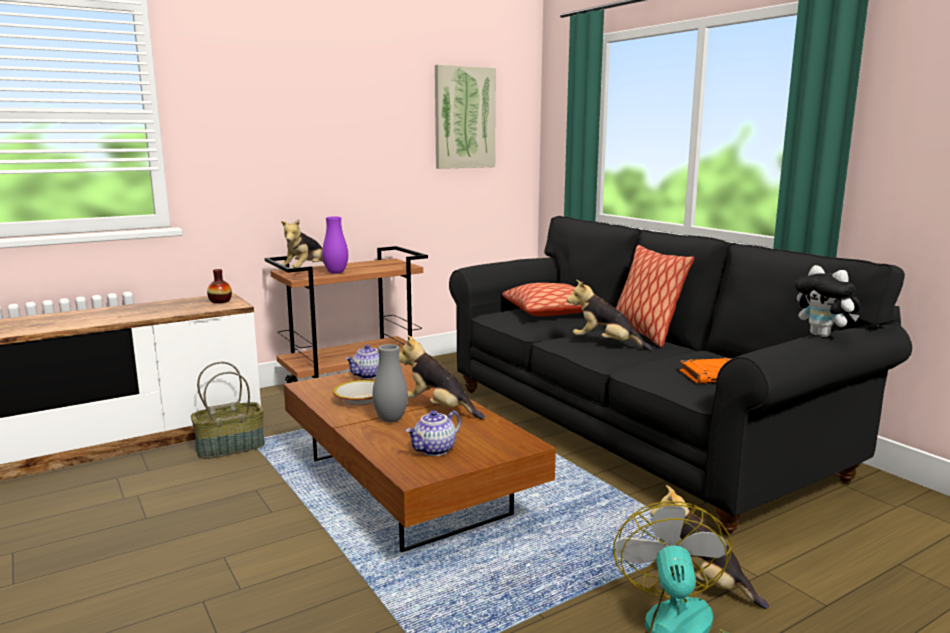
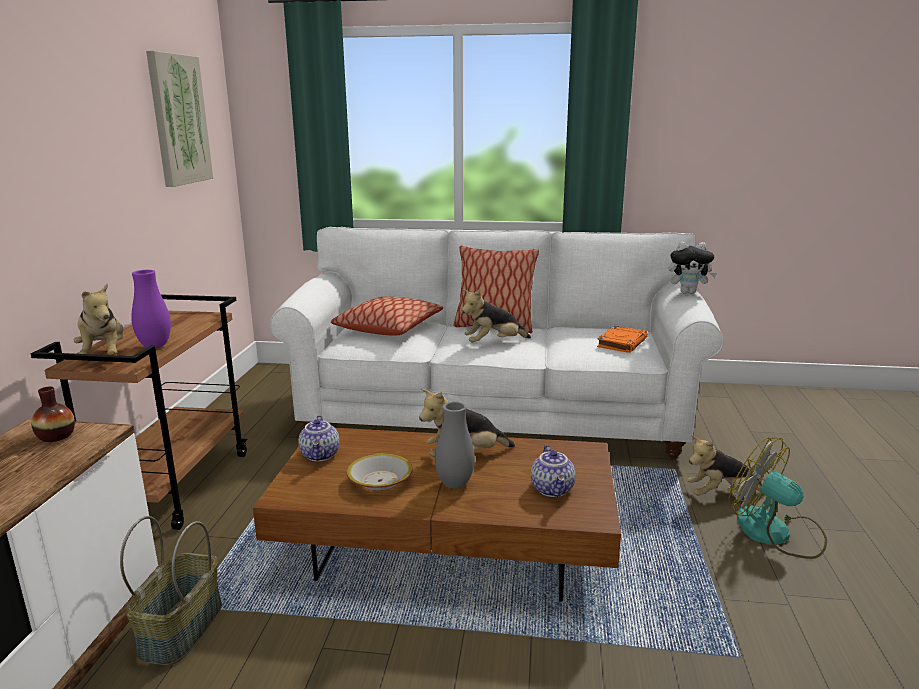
camera: 50 degrees left, 5 degrees up
(631, 430) = (494, 415): black sofa -> white sofa

